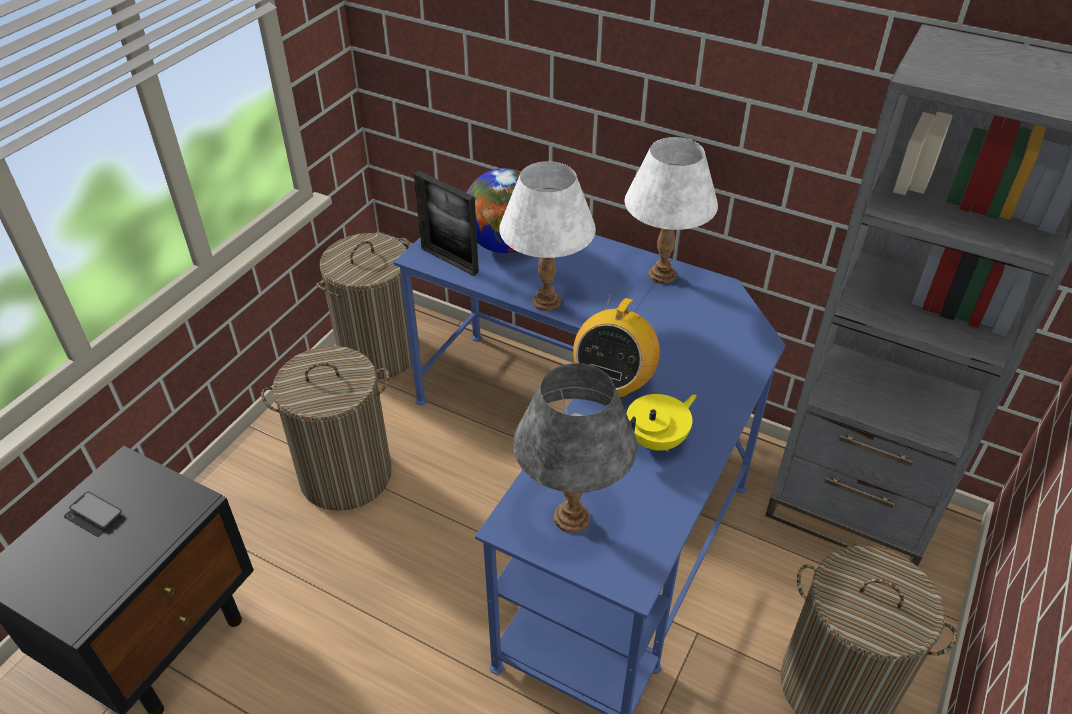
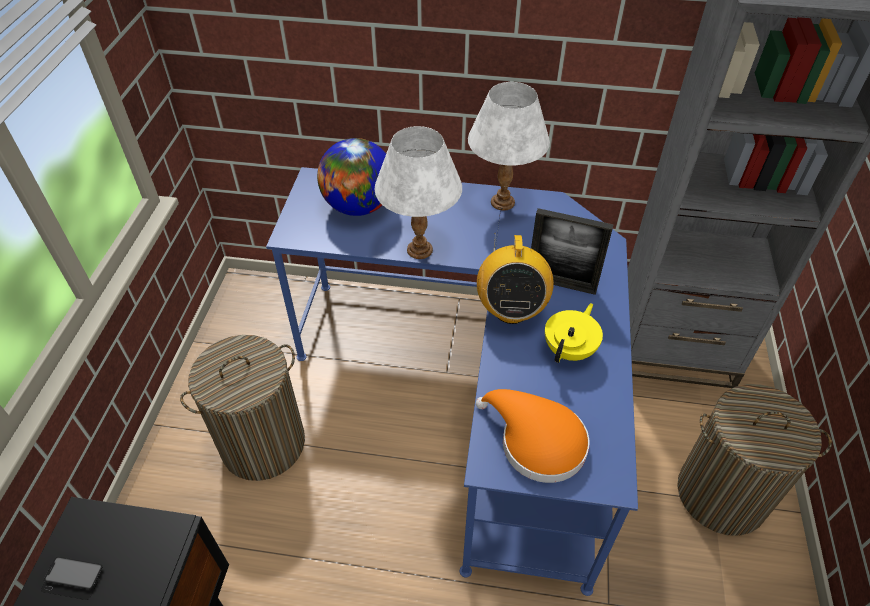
camera: 20 degrees left, 5 degrees up
(379, 352) = (245, 323): laundry basket -> none
(449, 260) = (316, 232): picture frame -> picture frame (561, 284)
(571, 518) = (536, 441): grey table lamp -> orange hat

